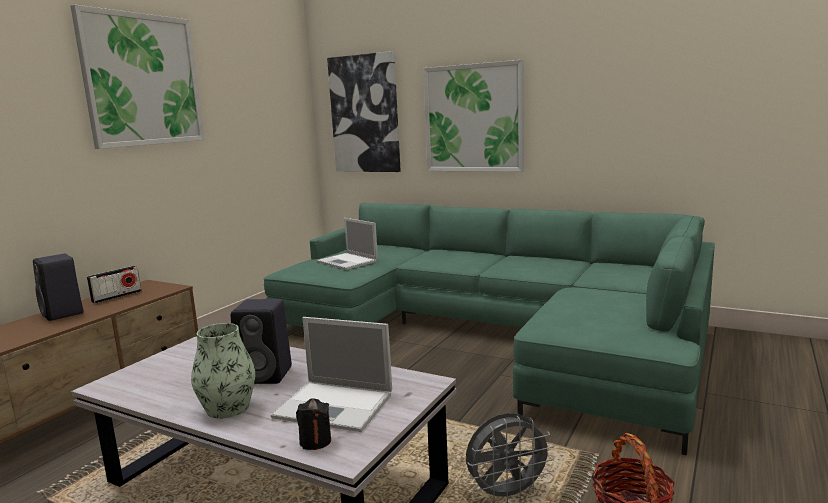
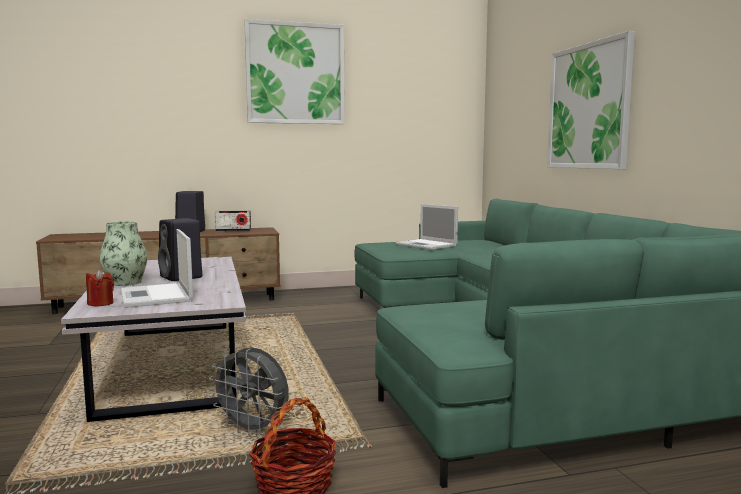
camera: 45 degrees right, 5 degrees down
(315, 441) = (100, 303): black candle -> red candle
(348, 262) = (427, 245): laptop -> laptop turned 45 degrees counterclockwise
(365, 114) = (513, 108): picture -> none

